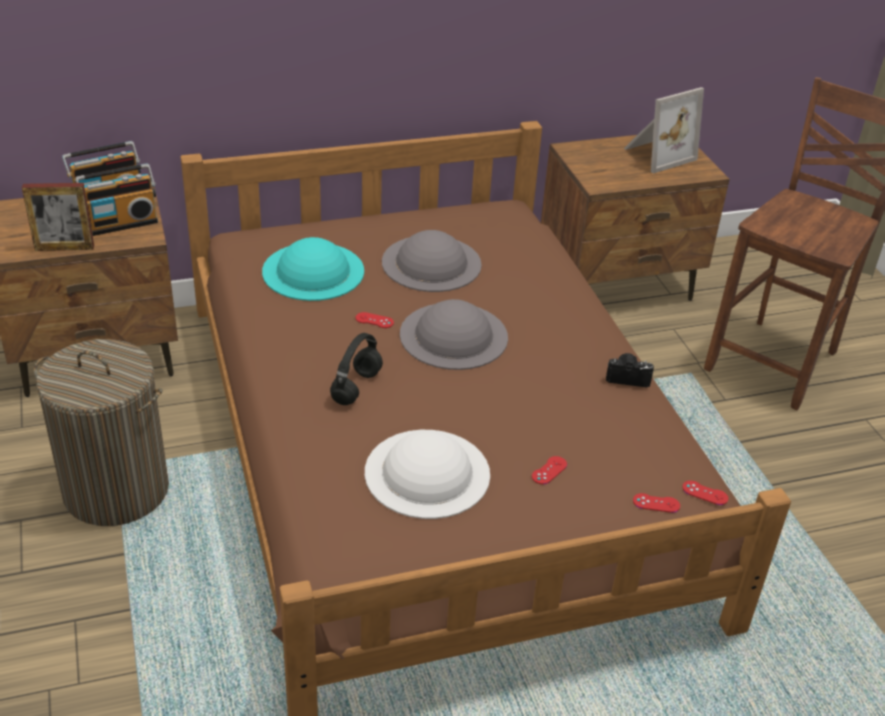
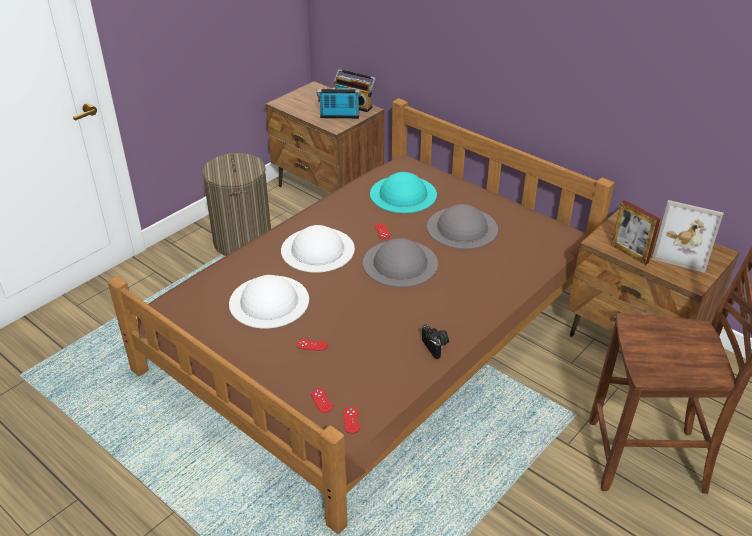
camera: 60 degrees right, 0 degrees up
(64, 248) = (301, 113): picture frame -> picture frame (629, 254)
(122, 223) = (339, 117): radio -> radio turned 150 degrees clockwise
(356, 386) = (317, 249): black headphones -> white hat

